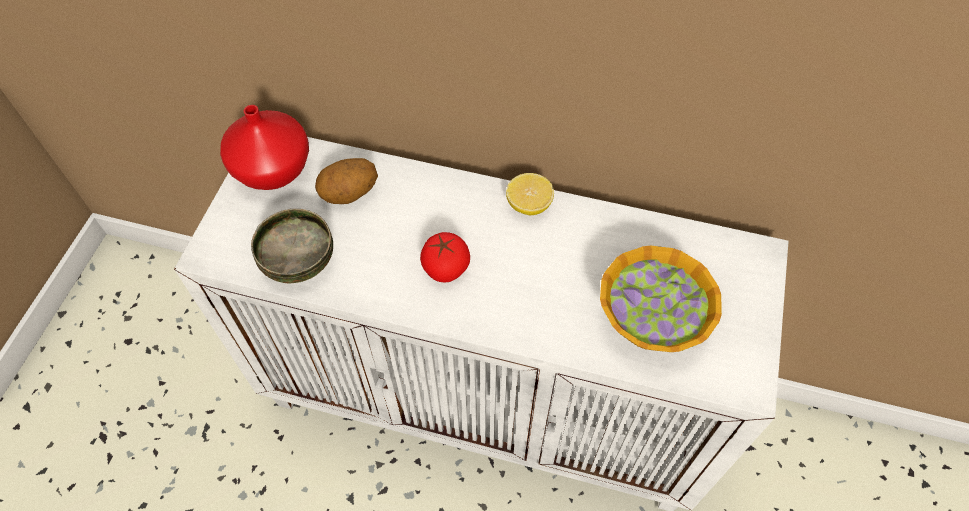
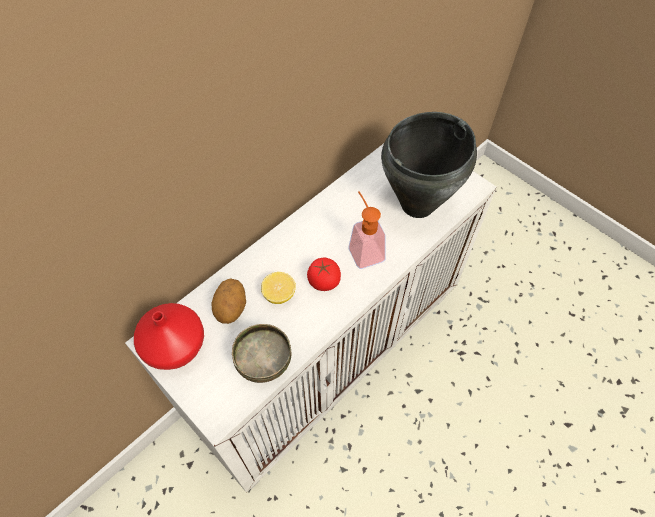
camera: 60 degrees left, 0 degrees up
(525, 289) = (364, 249): none -> soap dispenser
(529, 205) = (308, 219): lemon -> lemon (279, 294)
(651, 322) = (418, 205): bowl -> black cooking pot

